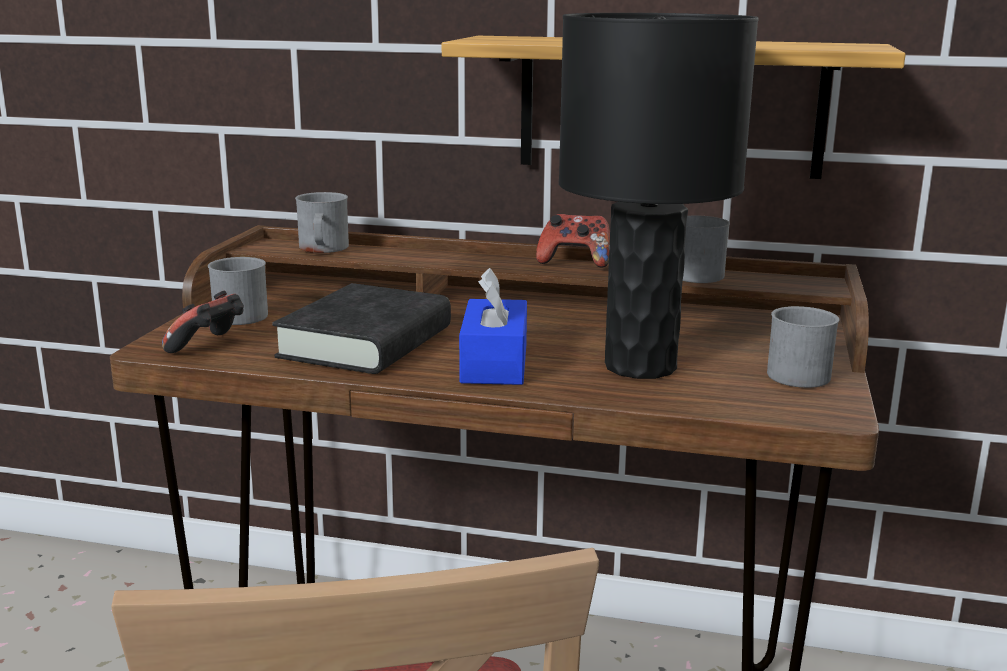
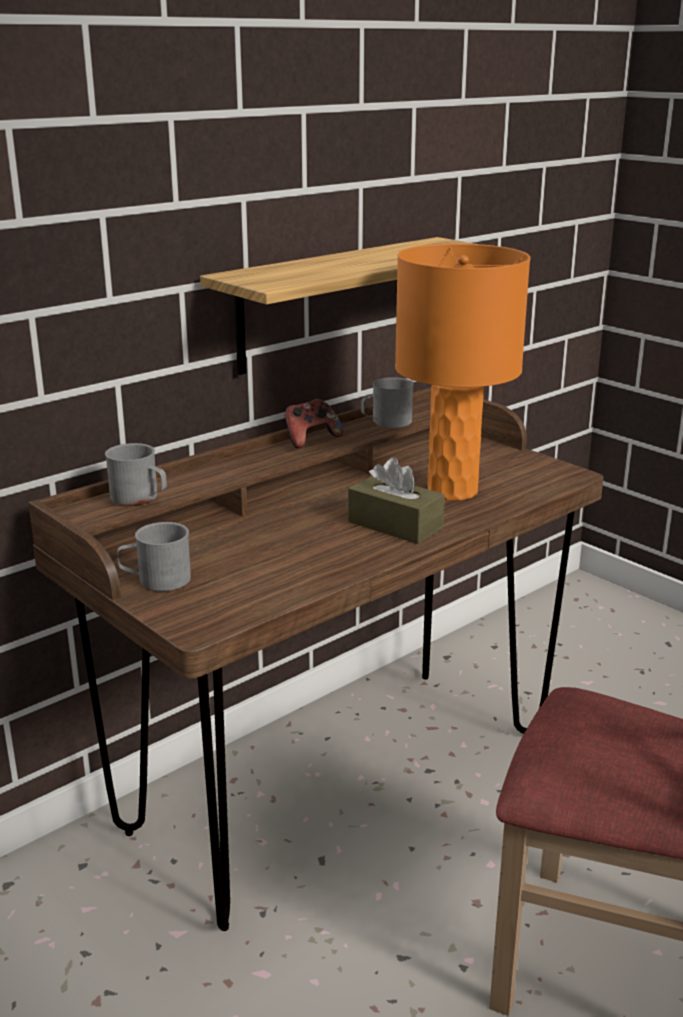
camera: 55 degrees left, 5 degrees up
(209, 347) = (224, 606): game controller -> none
(366, 343) = (298, 551): black book -> none
(494, 363) = (395, 525): blue tissue box -> brown tissue box
(641, 366) = (452, 490): black table lamp -> orange table lamp
(799, 373) = (510, 460): grey mug -> none

